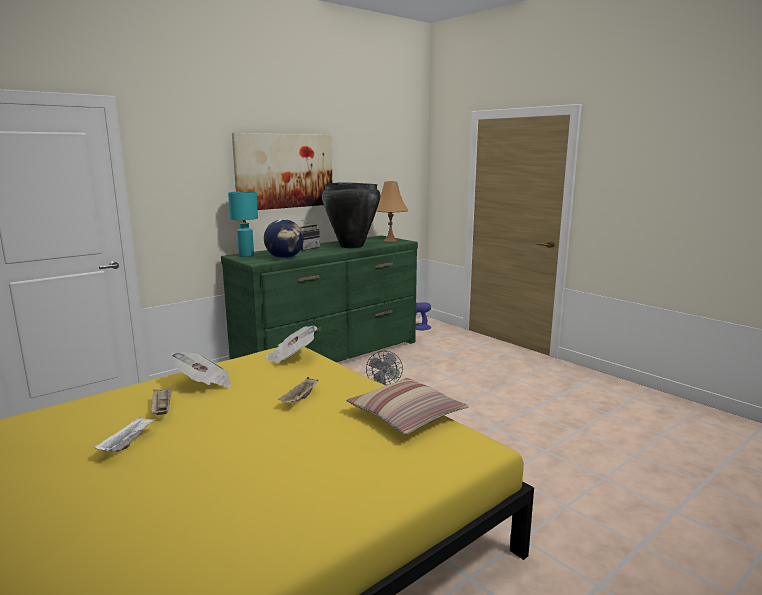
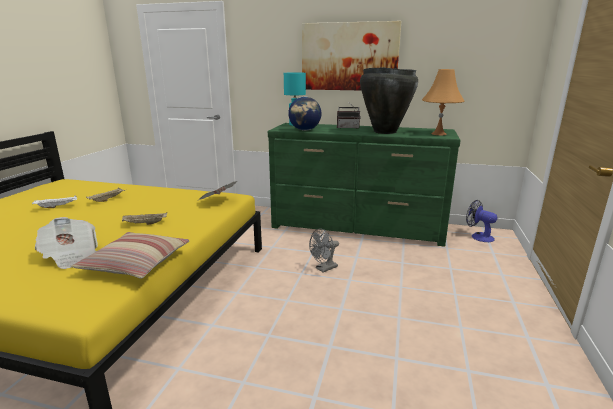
camera: 55 degrees right, 5 degrees up
(204, 383) = (152, 196): newspaper -> newspaper (70, 255)

